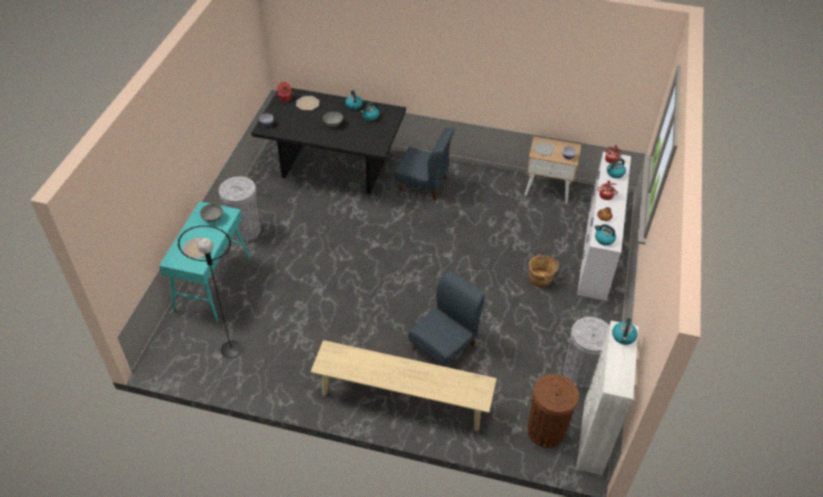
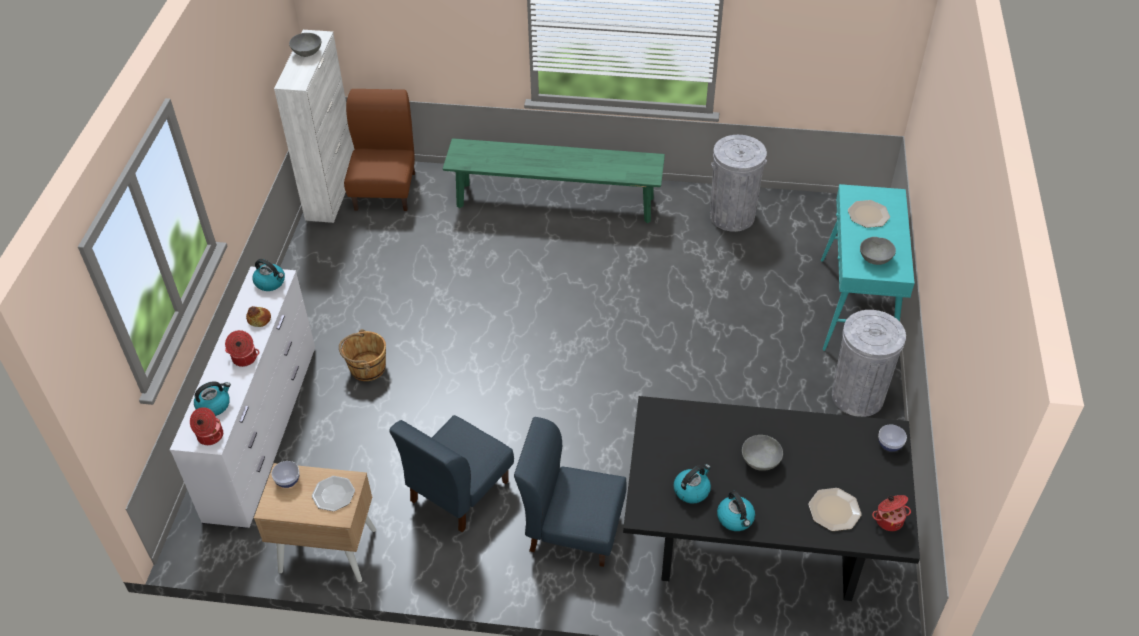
camera: 175 degrees right, 0 degrees up
(231, 349) = (785, 231): black floor lamp -> none
(402, 399) = (555, 202): beige bench -> green bench
(444, 347) = (509, 261): blue chair -> blue chair (458, 491)
(545, 431) = (385, 190): brown trash can -> brown chair
(580, 373) = (331, 251): grey trash can -> grey trash can (732, 216)
(620, 365) = (307, 52): none -> grey bowl
(623, 337) = (295, 76): kettle -> none

